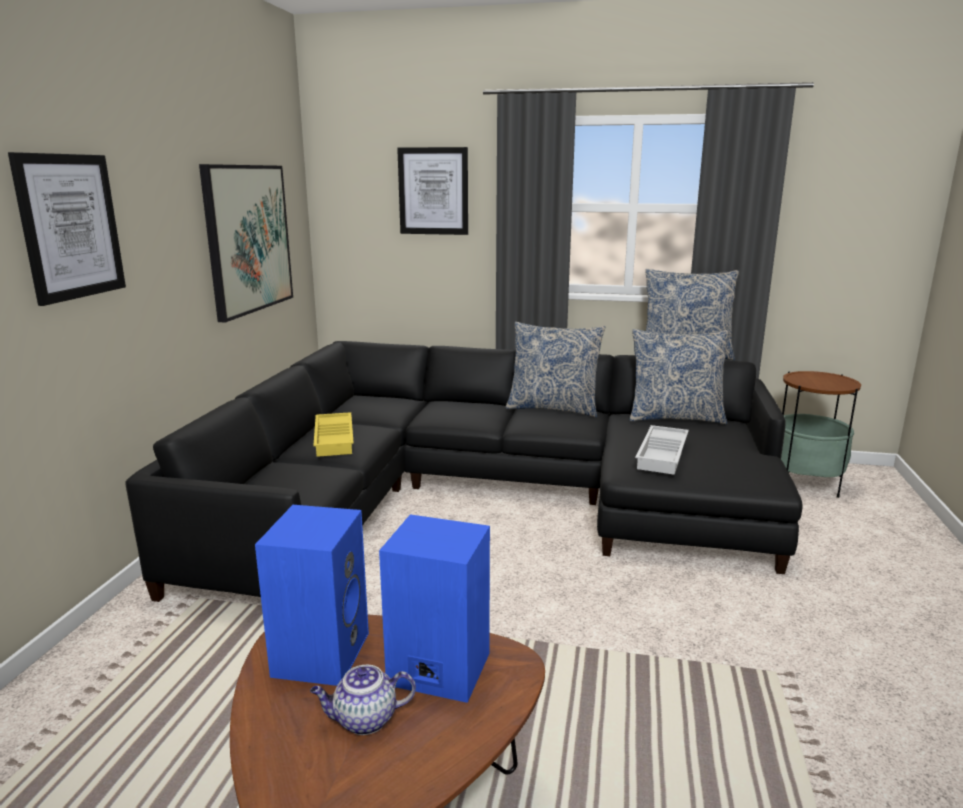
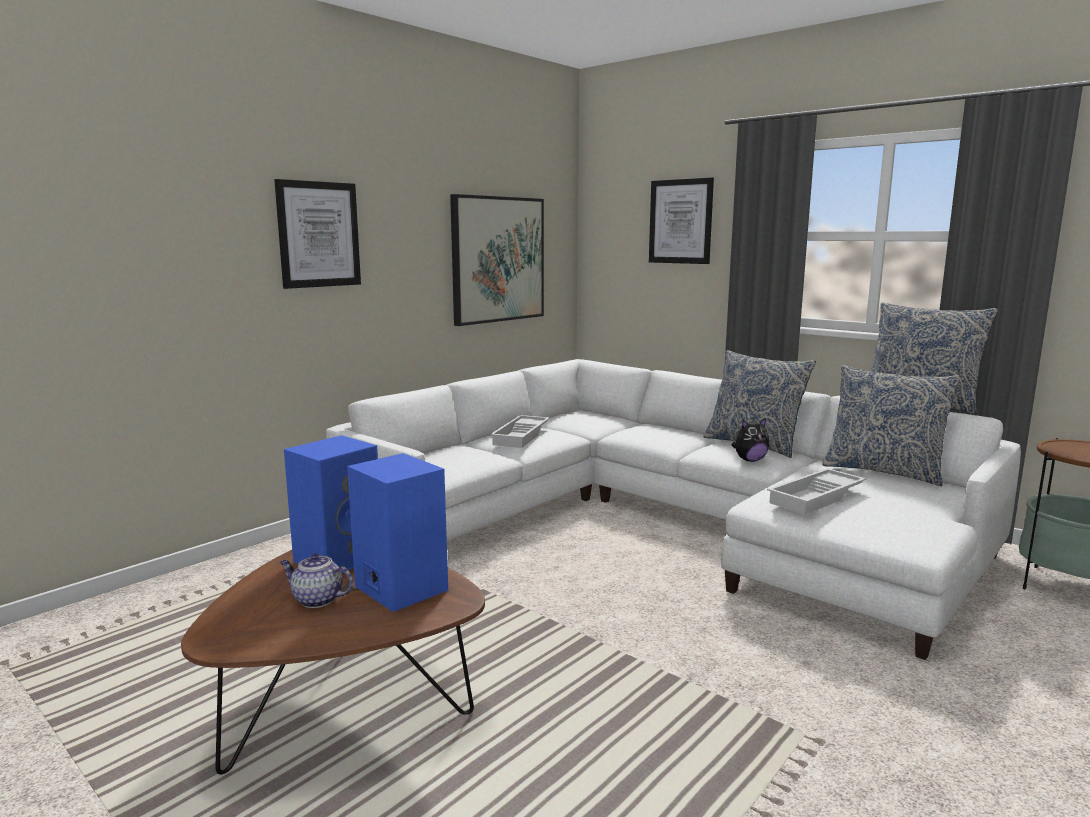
camera: 30 degrees right, 5 degrees down
(335, 439) = (522, 436): yellow tray -> white tray
(485, 498) = (659, 521): black sofa -> white sofa
(570, 426) = (750, 460): none -> plush toy

